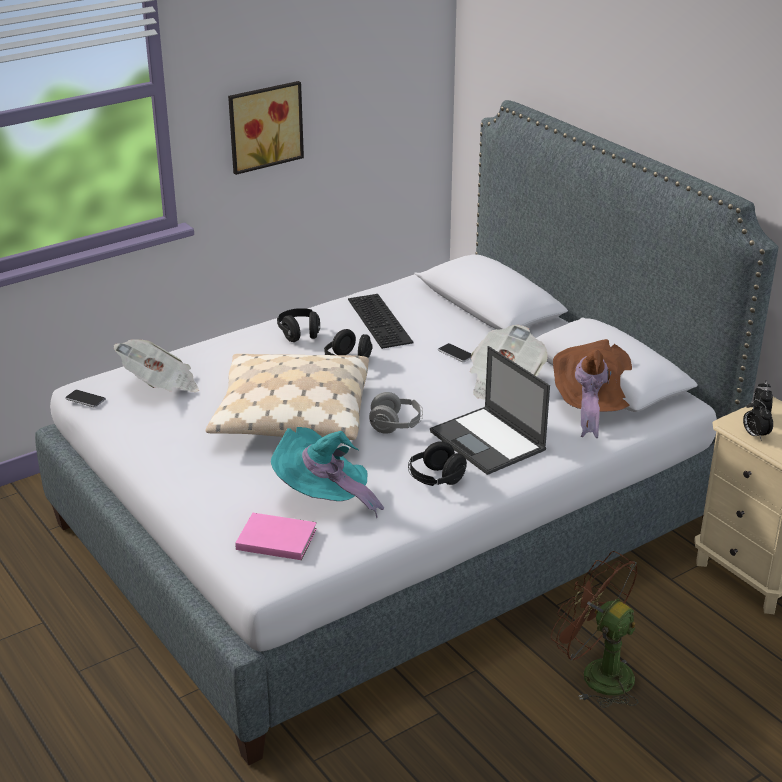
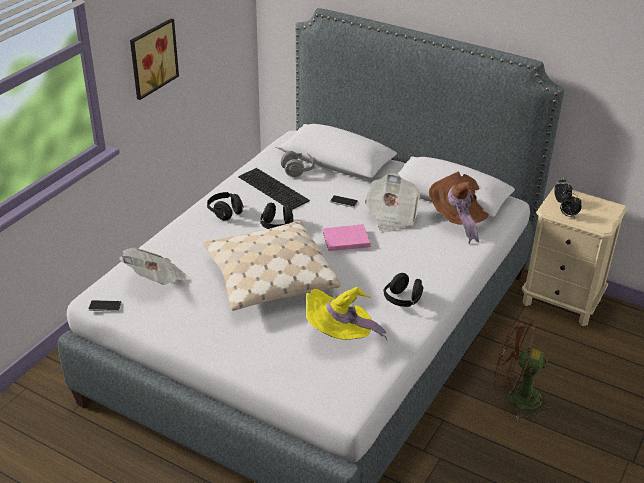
camera: 25 degrees left, 5 degrees up
(275, 538) = (331, 377): pink book -> pink book (344, 239)
(324, 498) = (340, 336): turquoise hat -> yellow hat
(396, 426) = (346, 267): grey headphones -> grey headphones (298, 171)
(488, 441) = (414, 262): laptop -> none

